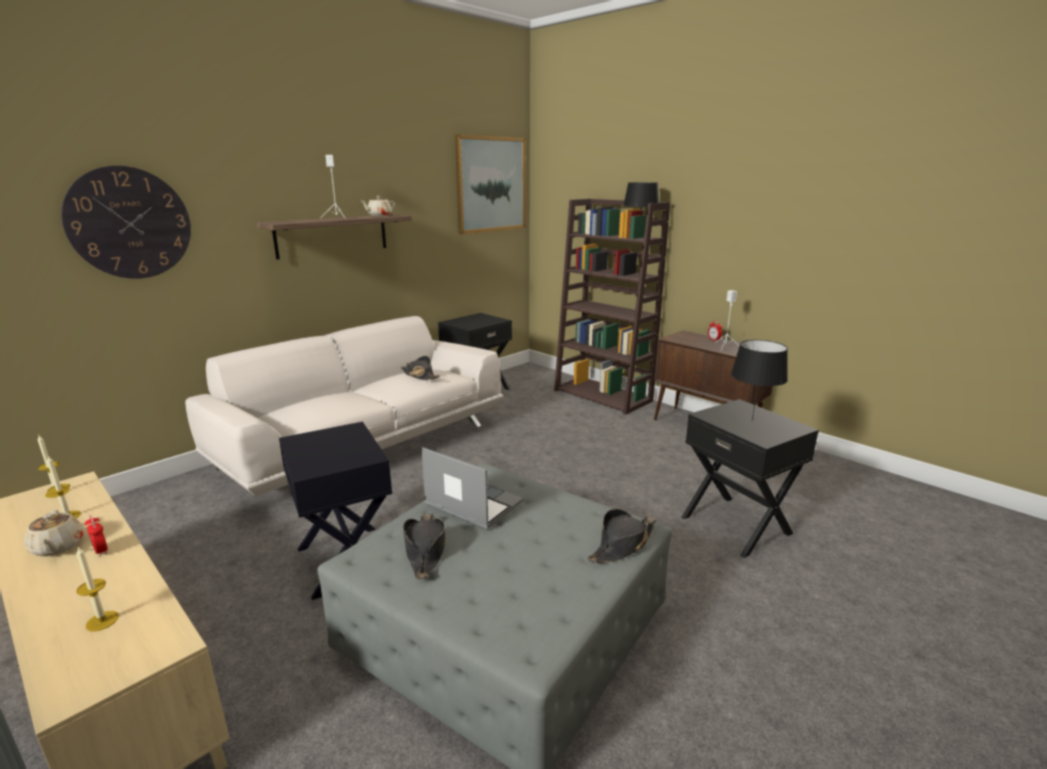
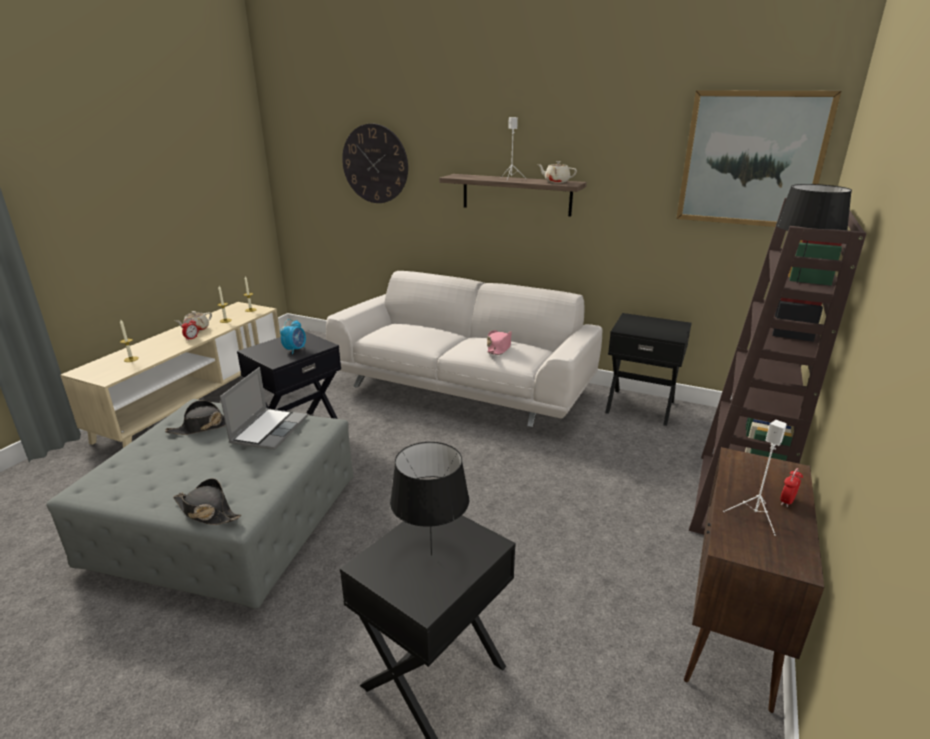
camera: 70 degrees right, 5 degrees up
(345, 444) = (295, 350): none -> alarm clock
(419, 375) = (499, 347): black hat -> pink hat

